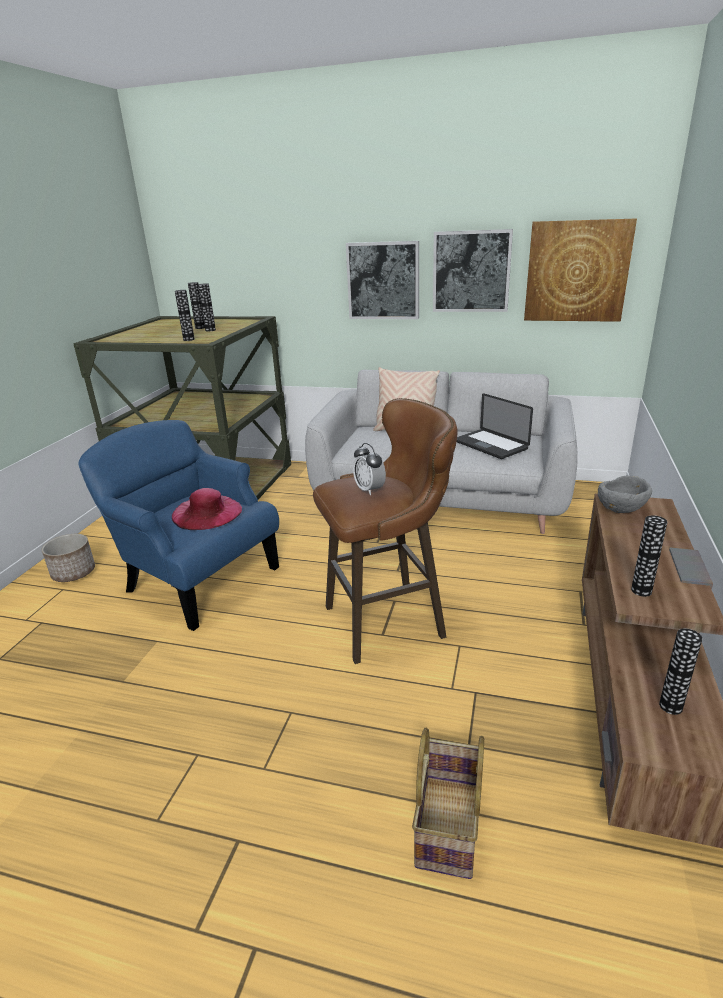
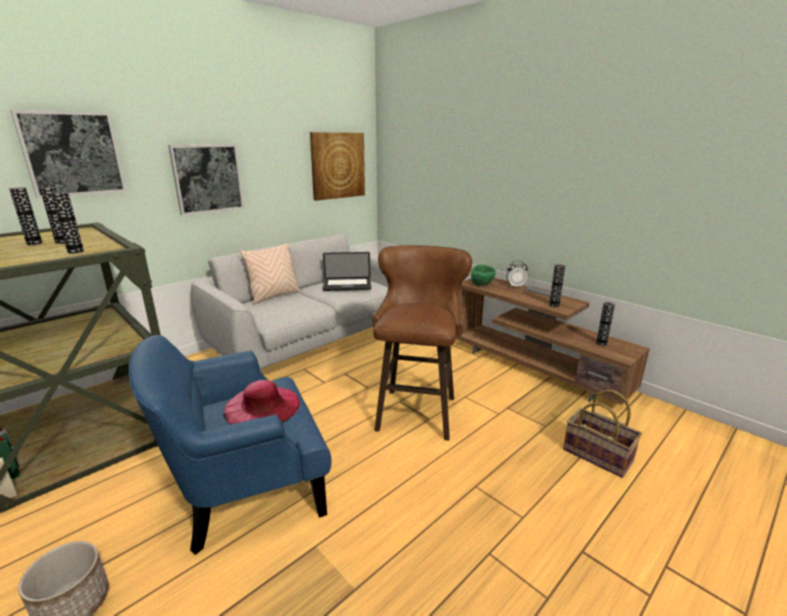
camera: 60 degrees left, 5 degrees down
(369, 490) = (425, 309): alarm clock -> alarm clock (515, 286)
(471, 271) = (276, 168): picture -> picture (73, 154)
(620, 511) = (482, 285): grey bowl -> green bowl

